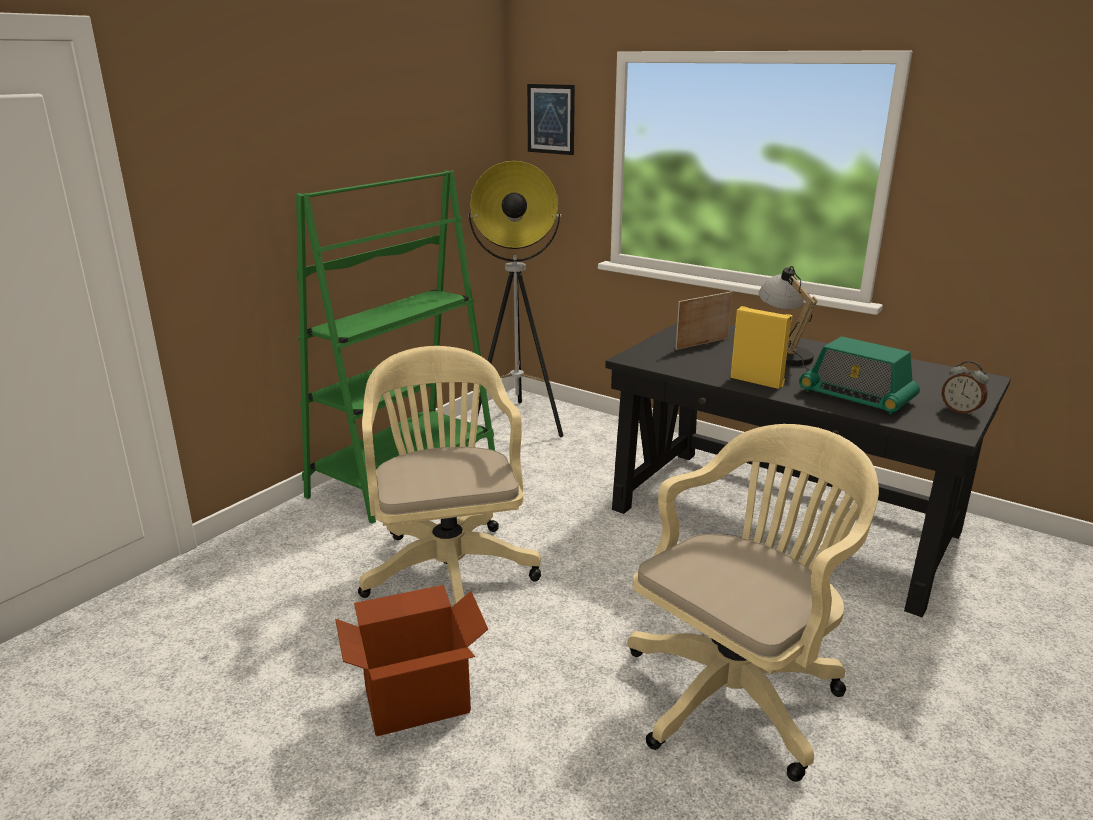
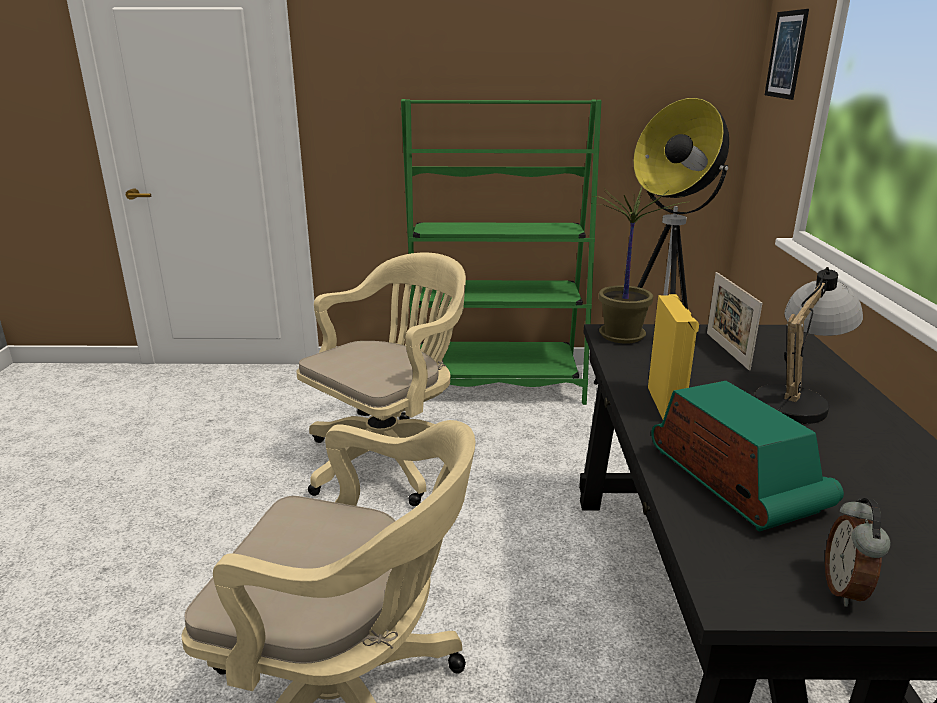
camera: 55 degrees right, 0 degrees up
(416, 699) = (216, 516): cardboard box -> none
(641, 358) = (621, 335): none -> potted plant
(702, 344) = (727, 350): picture frame -> picture frame turned 120 degrees counterclockwise
(856, 397) = (735, 480): radio -> radio turned 150 degrees clockwise

